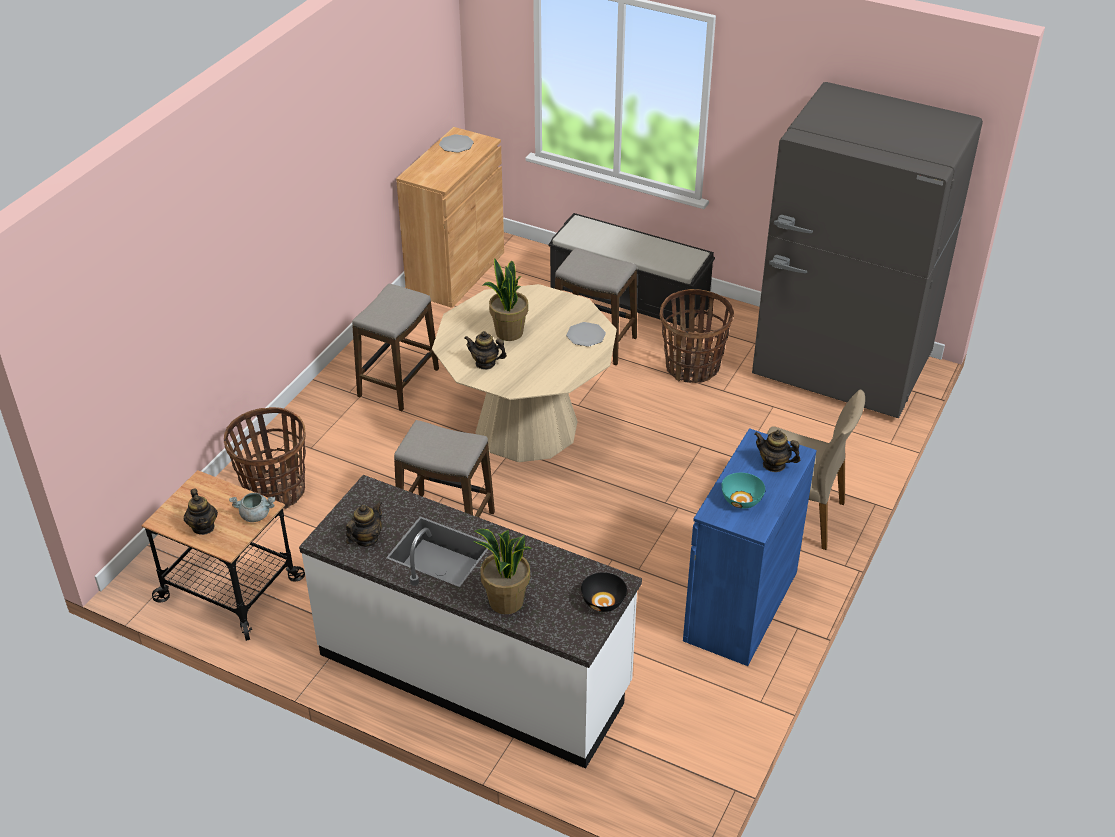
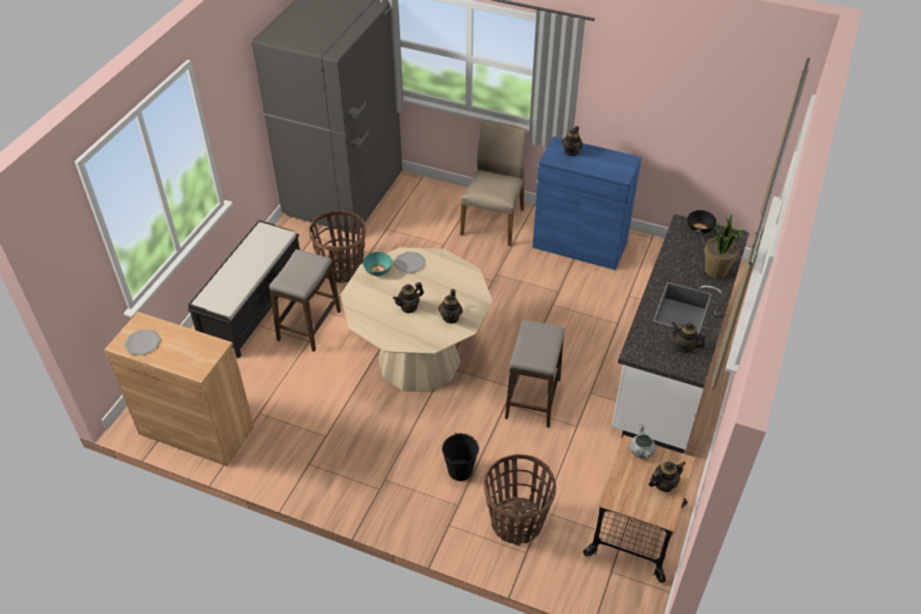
camera: 95 degrees left, 5 degrees up
(355, 452) = (460, 470): none -> black bucket
(398, 383) = (365, 453): stool -> none
(508, 332) = (409, 307): potted plant -> teapot
(742, 500) = (607, 164): turquoise bowl -> turquoise bowl (378, 270)

